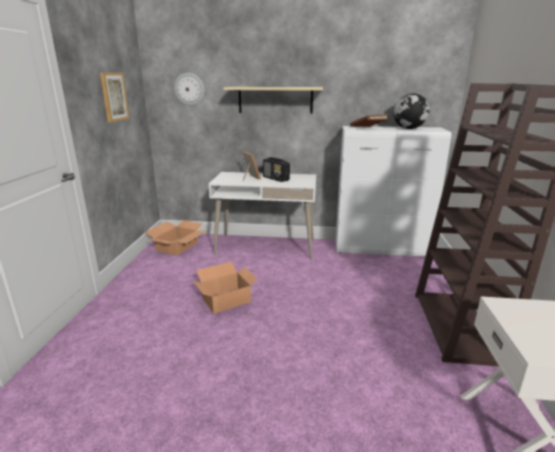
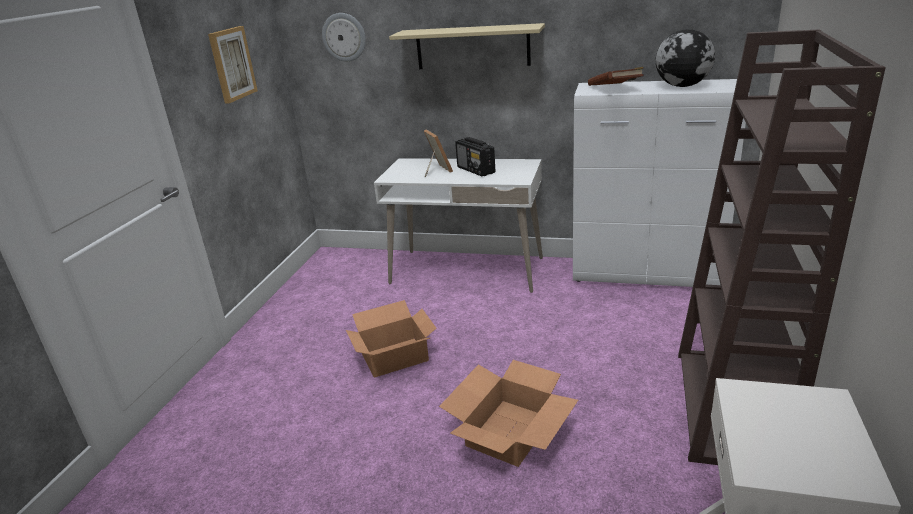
camera: 10 degrees right, 5 degrees up
(177, 246) = (339, 271): cardboard box -> cardboard box (510, 432)

